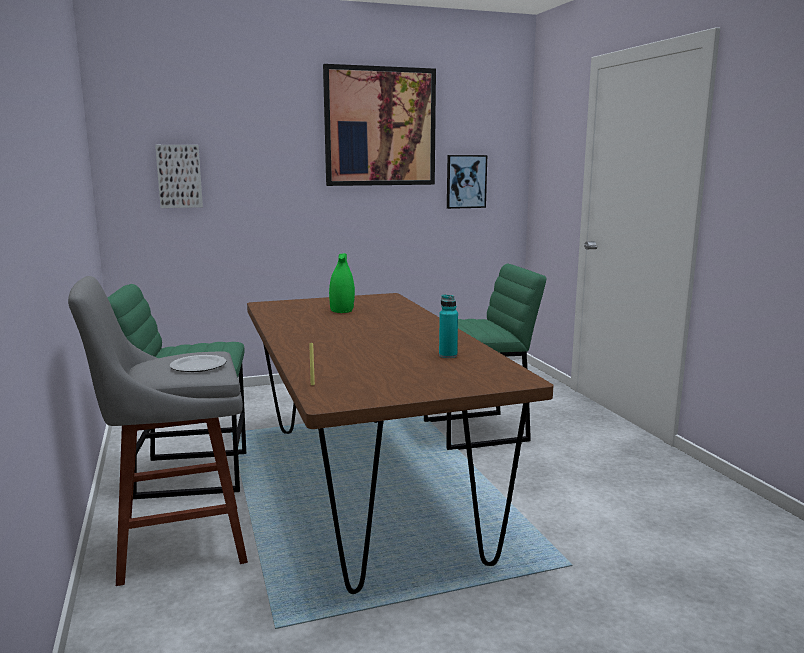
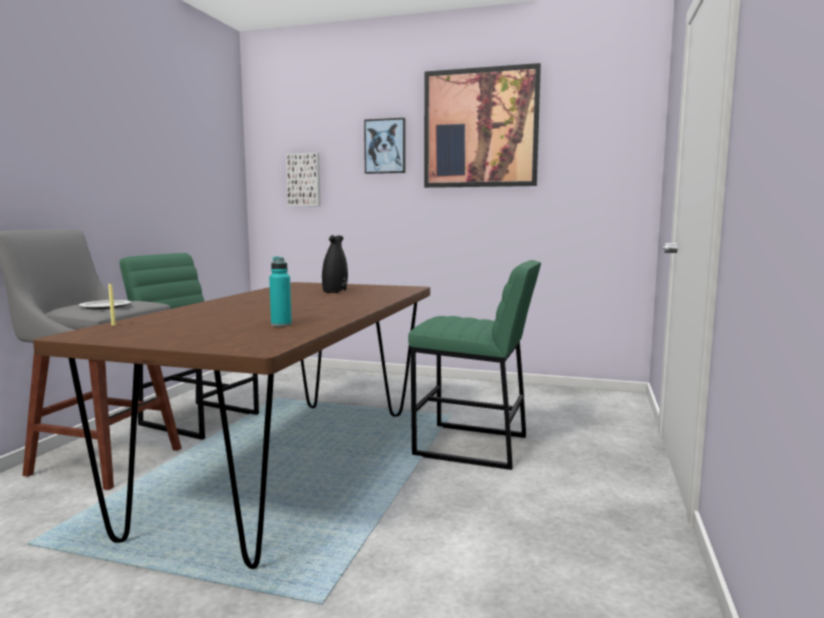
camera: 35 degrees right, 5 degrees down
(342, 310) = (335, 291): green vase -> black vase
(466, 181) = (577, 183): picture -> picture (385, 146)

